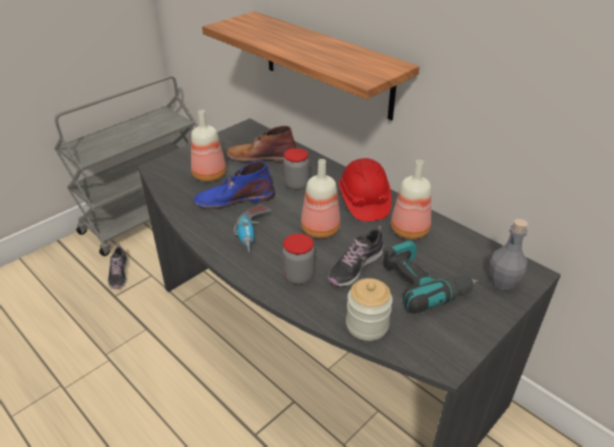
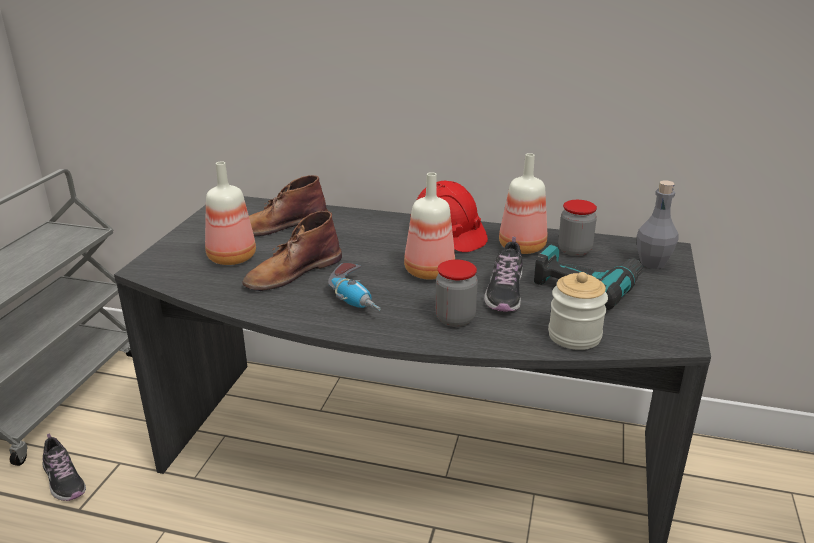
camera: 30 degrees left, 10 degrees down
(234, 199) = (292, 272): blue boot -> brown boot
(296, 185) = (354, 240): jar -> jar (574, 250)
(327, 64) = (346, 87): shelf -> none

